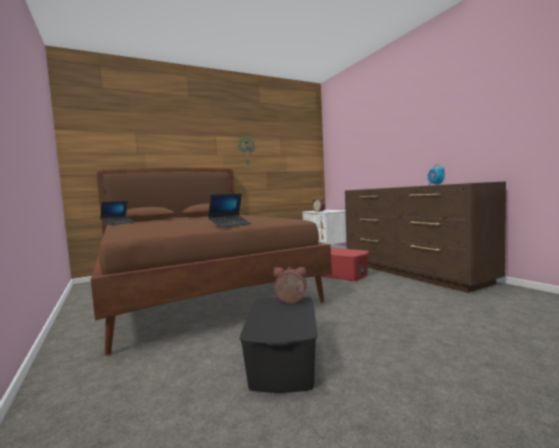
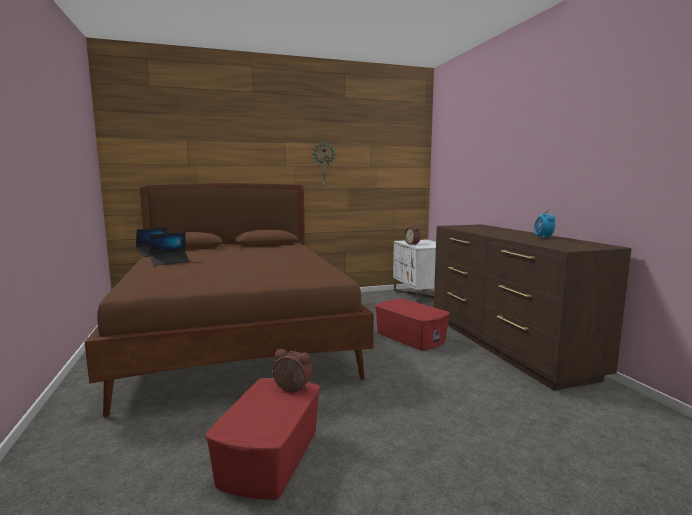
camera: 10 degrees right, 5 degrees up
(230, 225) = (251, 283): laptop -> laptop (170, 262)
(282, 361) = (269, 456): black storage box -> red storage box

